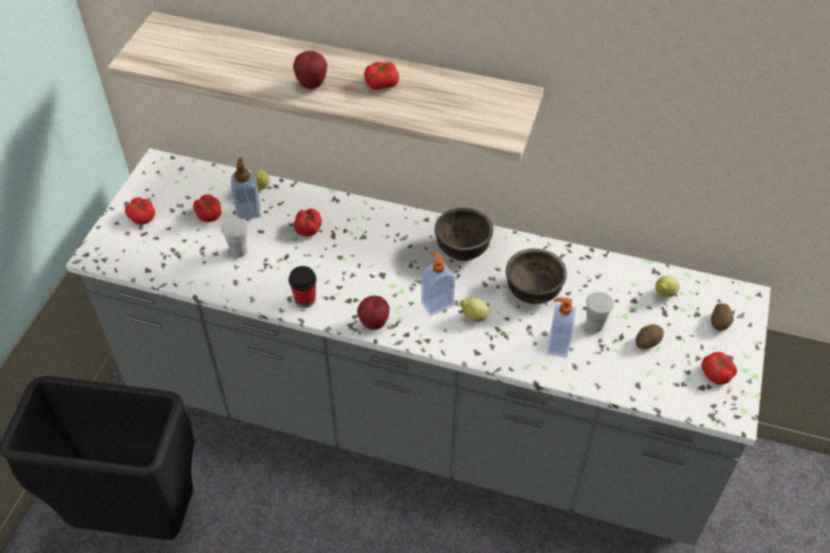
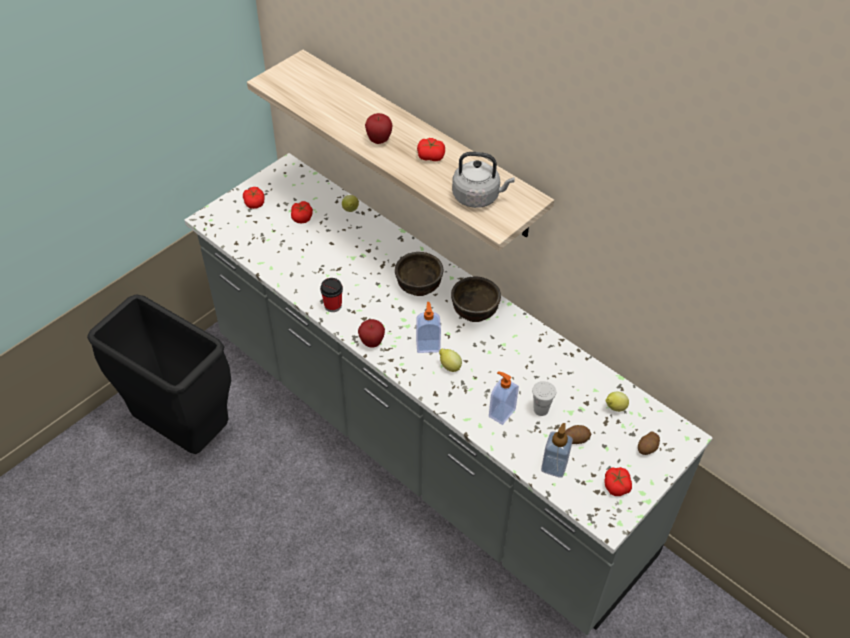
camera: 25 degrees right, 0 degrees up
(239, 251) = (307, 252): white cup -> none
(248, 211) = (331, 225): soap dispenser -> soap dispenser (554, 466)
(308, 228) = (367, 253): tomato -> none
(463, 110) = (478, 197): none -> grey kettle
(534, 291) = (510, 364): brown bowl -> brown bowl (419, 286)

